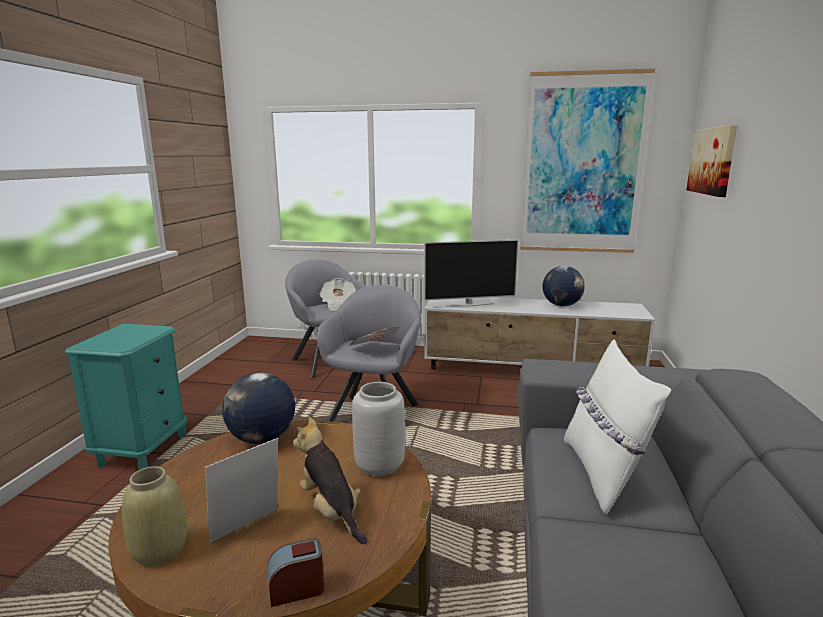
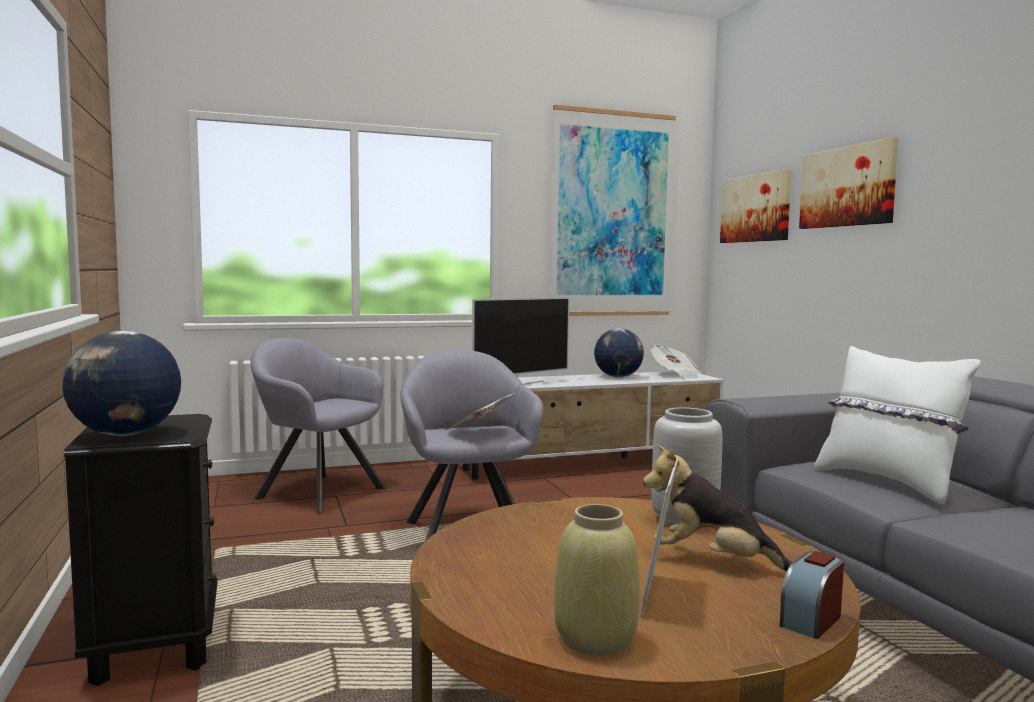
camera: 30 degrees left, 10 degrees down
(143, 449) = (155, 644): turquoise nightstand -> black nightstand
(262, 439) = (498, 527): globe -> globe (125, 434)
(339, 305) = (334, 401): newspaper -> newspaper (675, 375)
(768, 151) = (847, 187): none -> picture

